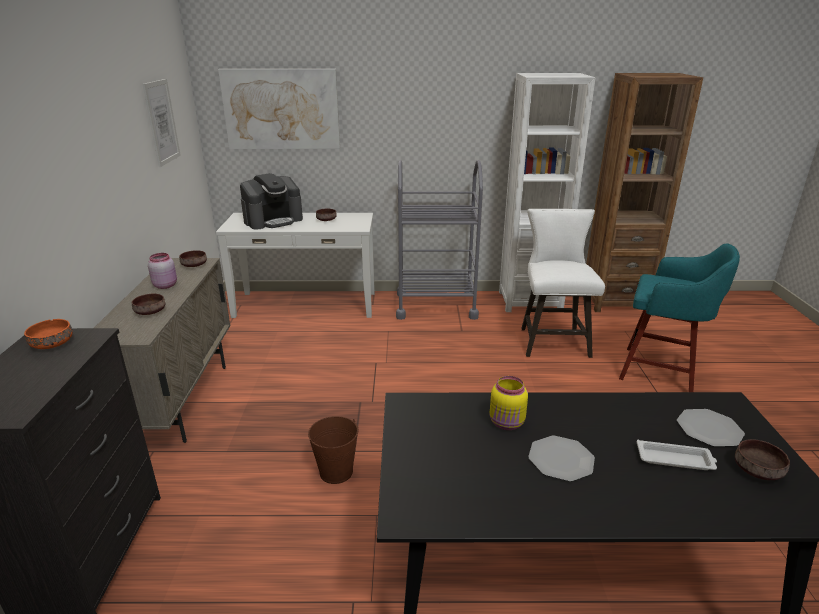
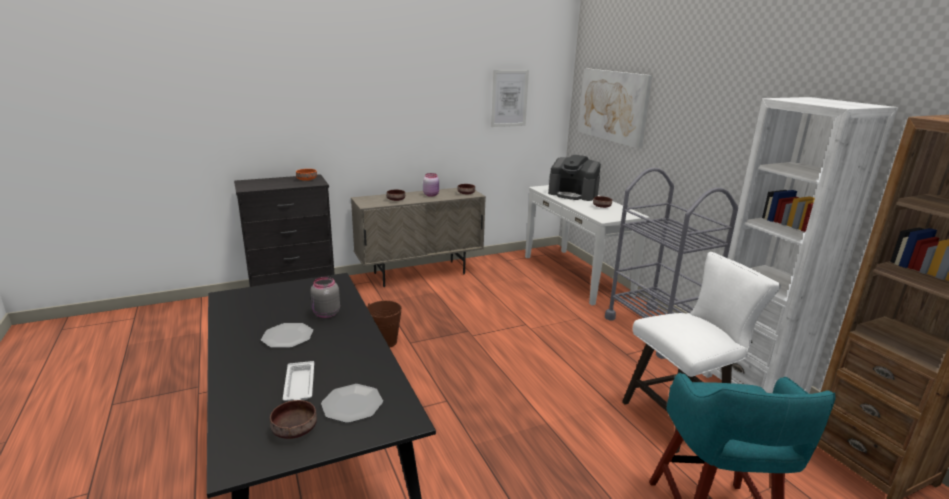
camera: 65 degrees right, 5 degrees down
(507, 423) = (325, 314): yellow jar -> grey jar

